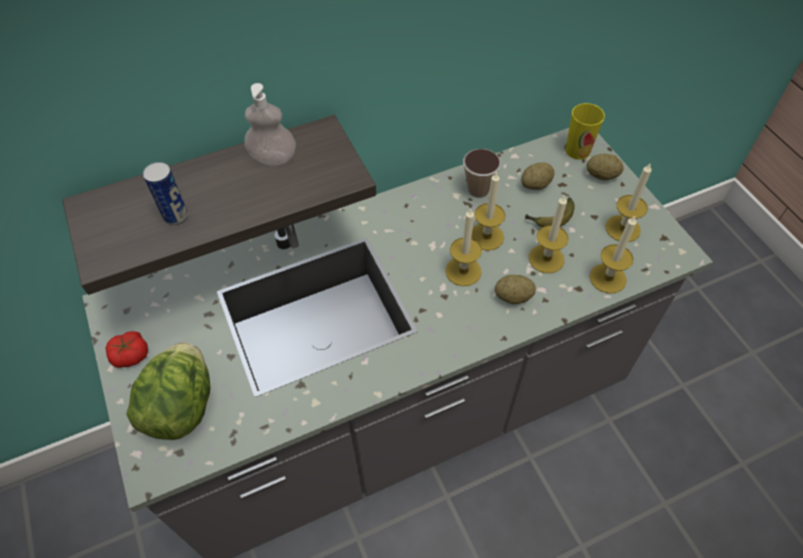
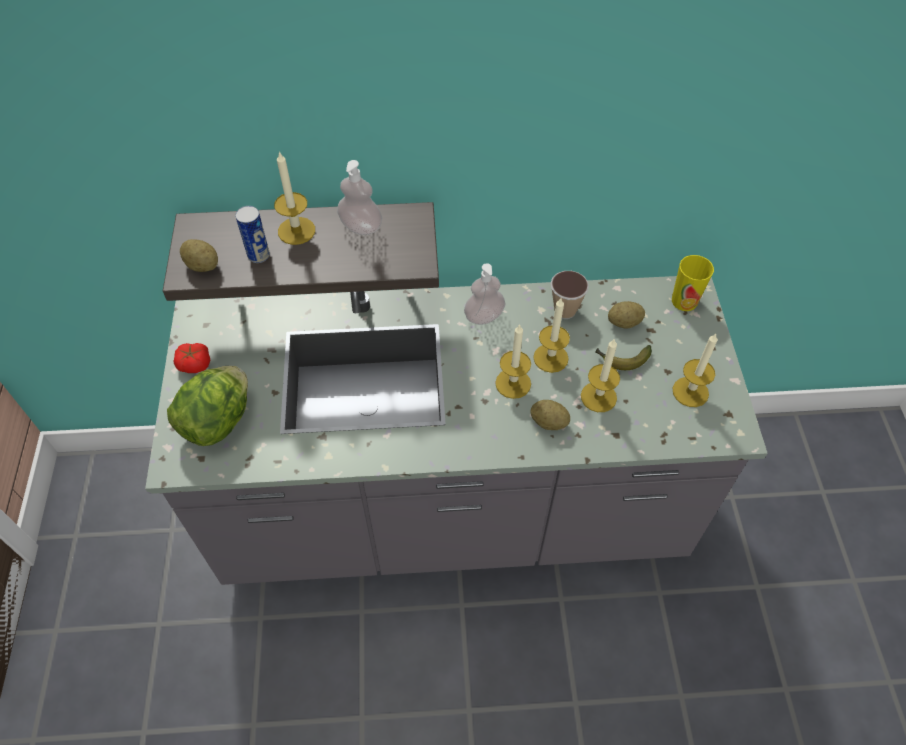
camera: 20 degrees right, 0 degrees up
(407, 217) = (484, 316): none -> soap dispenser
(601, 175) = (696, 333): potato -> potato (202, 266)
(607, 278) = (650, 434): candle -> candle (296, 231)

